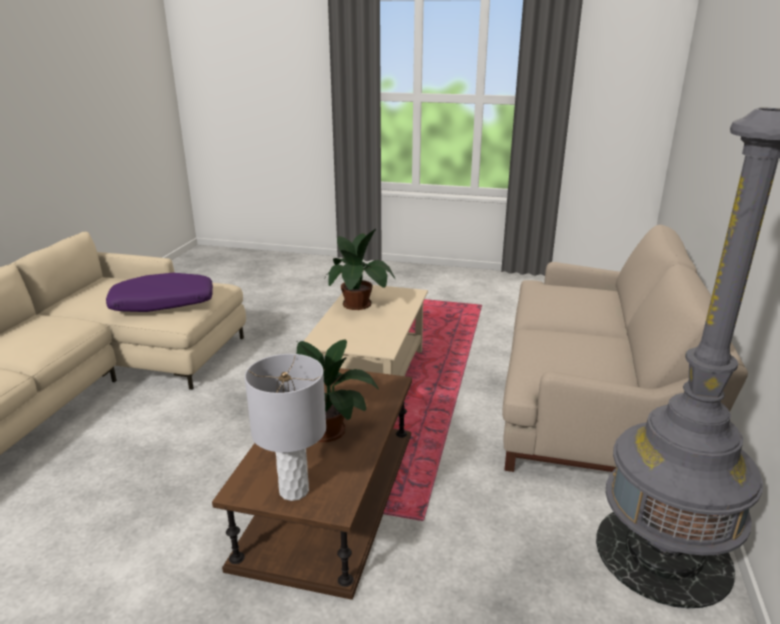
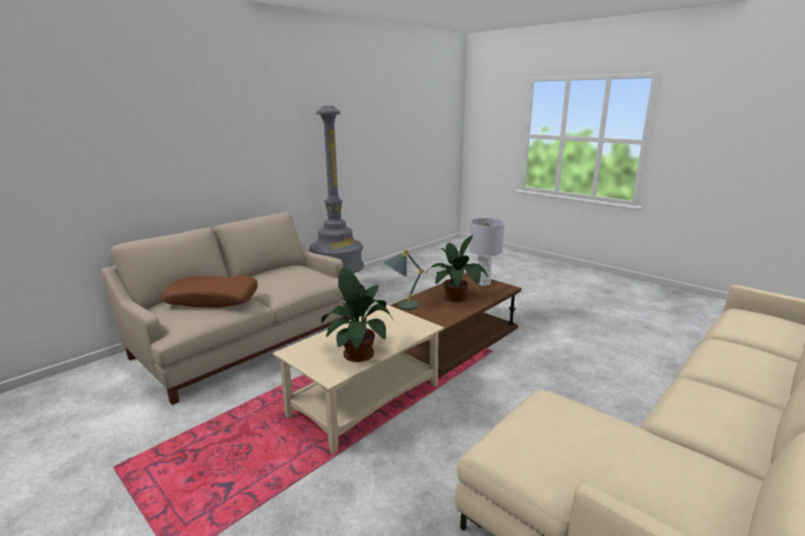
camera: 150 degrees left, 5 degrees down
(162, 304) = (574, 425): purple pillow -> none
(389, 387) = (400, 307): none -> grey table lamp
(576, 304) = (213, 299): none -> brown pillow

